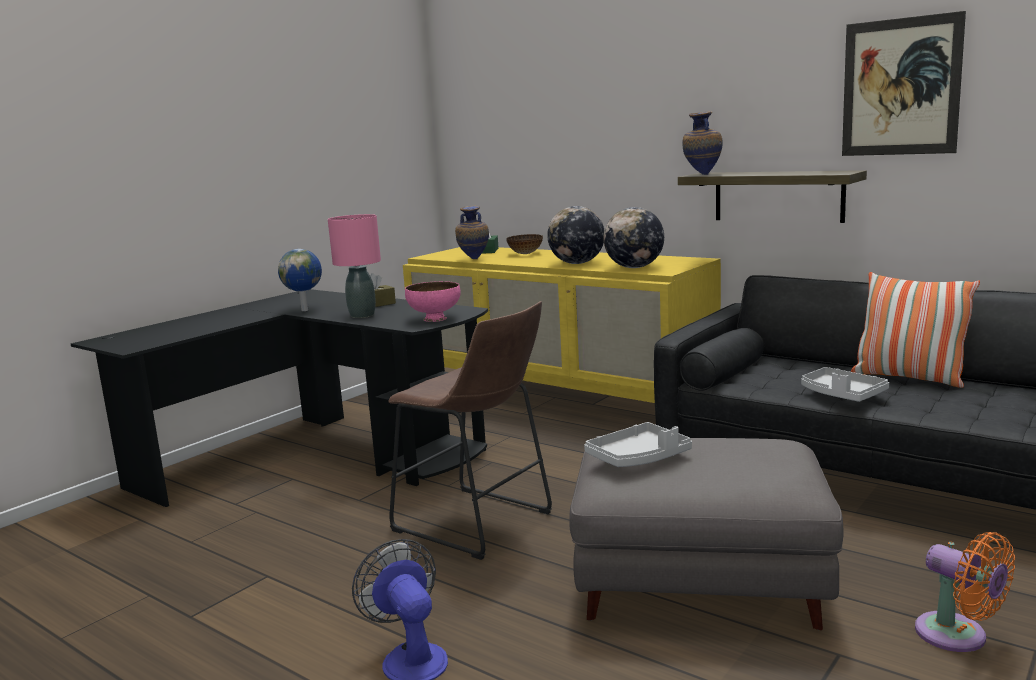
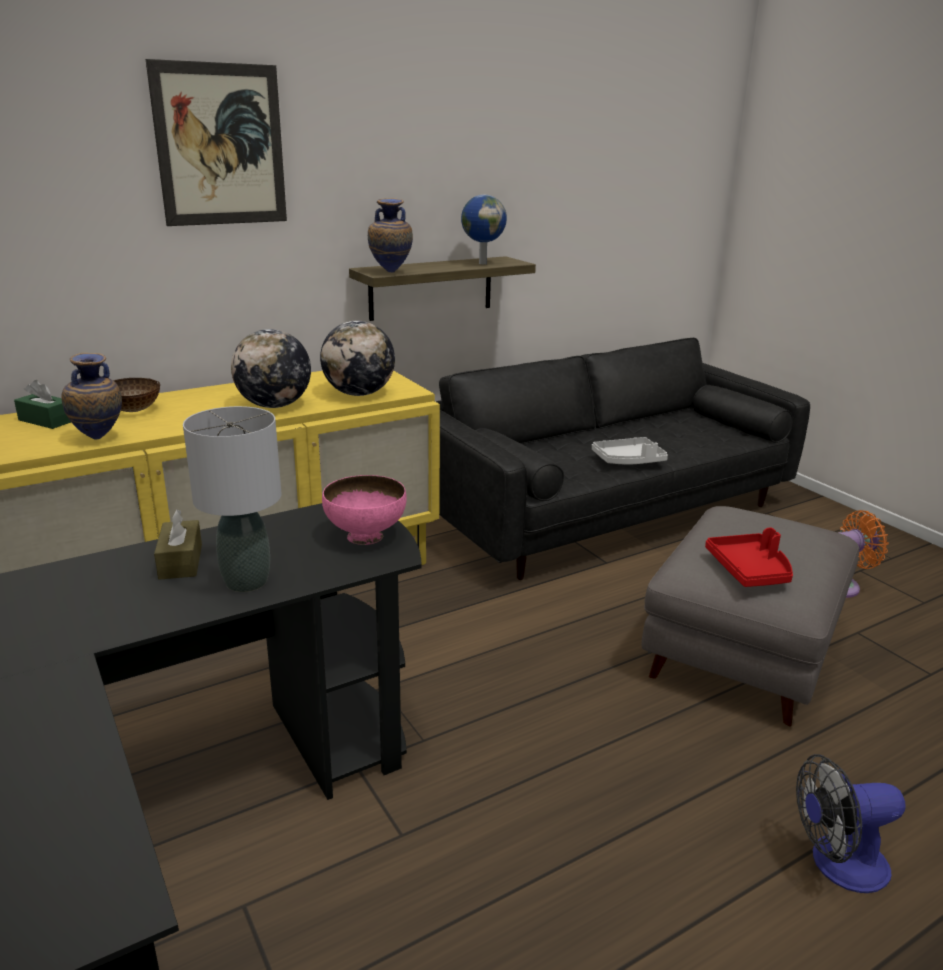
camera: 70 degrees left, 10 degrees up
(305, 310) = (101, 626): globe -> globe (482, 263)
(362, 315) = (246, 582): pink table lamp -> grey table lamp
(478, 524) = (554, 742): brown stool -> none
(638, 458) = (750, 570): grey tray -> red tray
(900, 87) = (531, 178): picture -> picture (220, 145)
(908, 378) = (606, 432): pillow -> none

